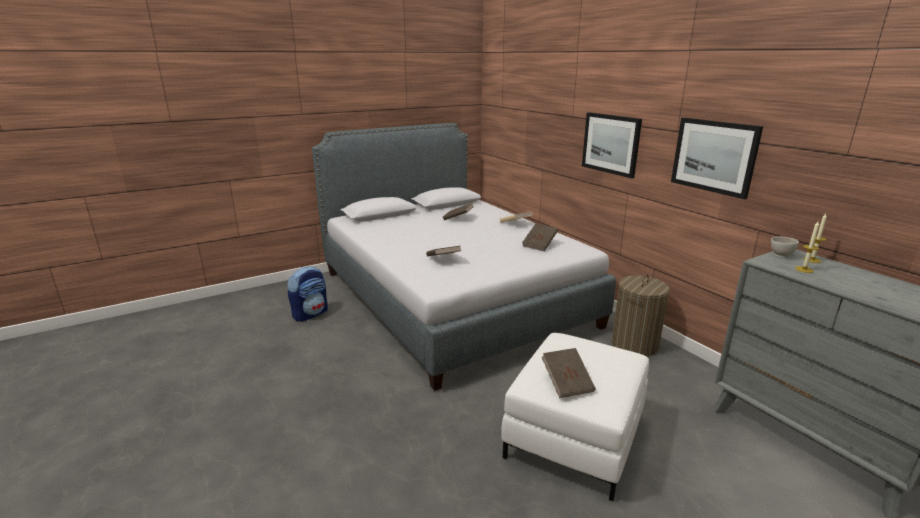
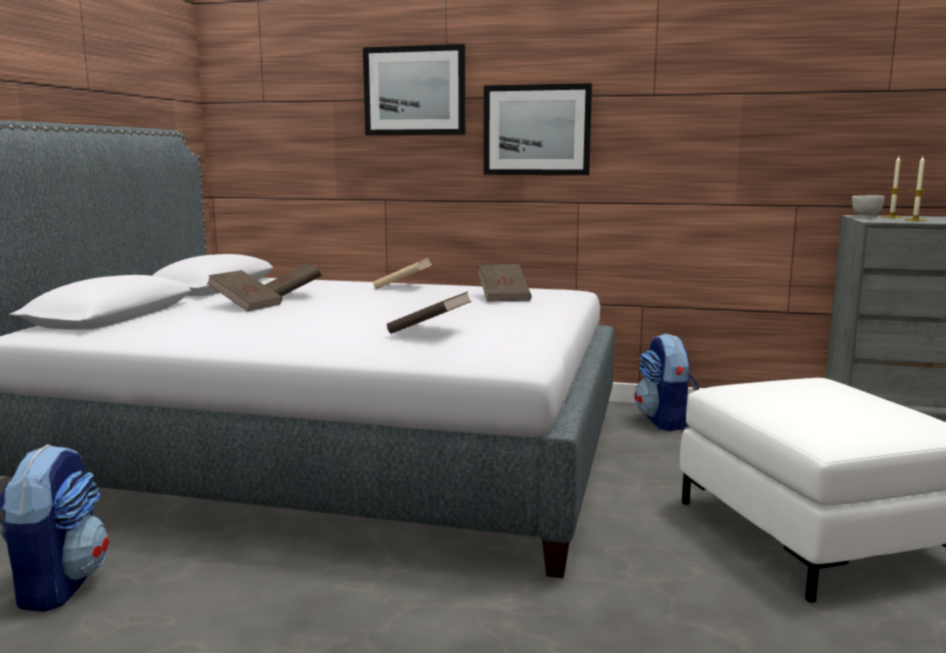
camera: 45 degrees left, 10 degrees down
(567, 383) = (856, 419): brown book -> brown book (246, 305)
(634, 344) = (665, 421): laundry basket -> backpack
(714, 156) = (720, 119): picture -> picture (414, 91)

